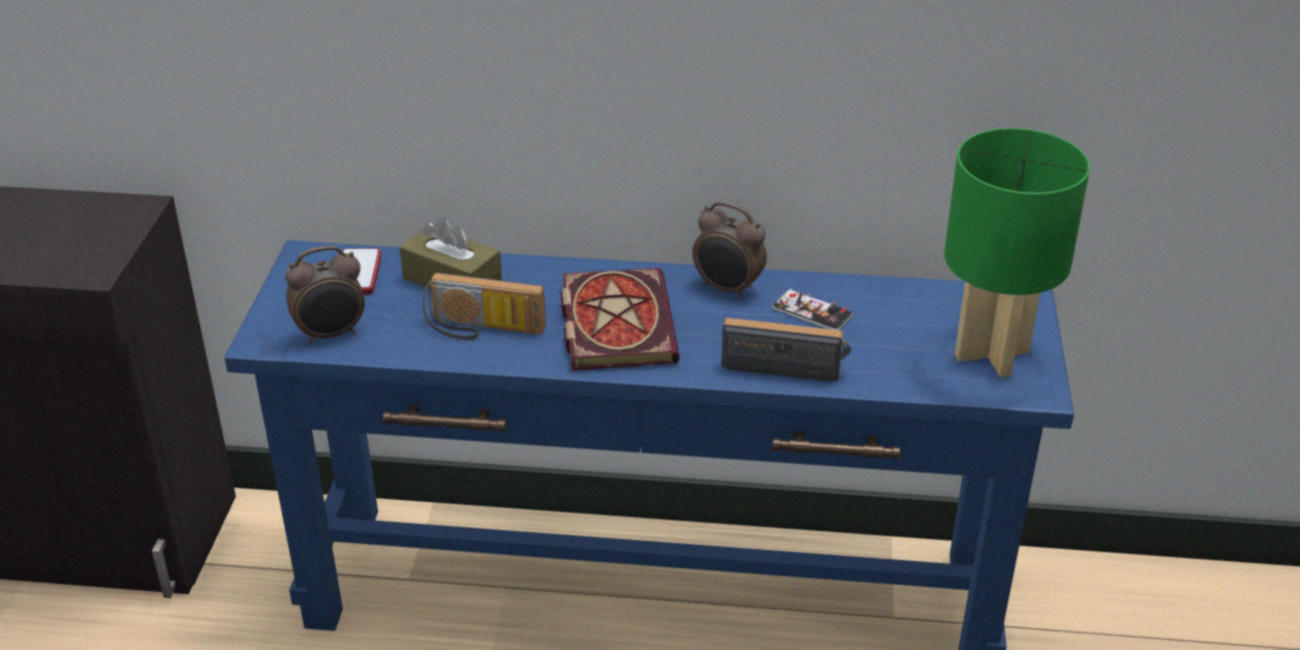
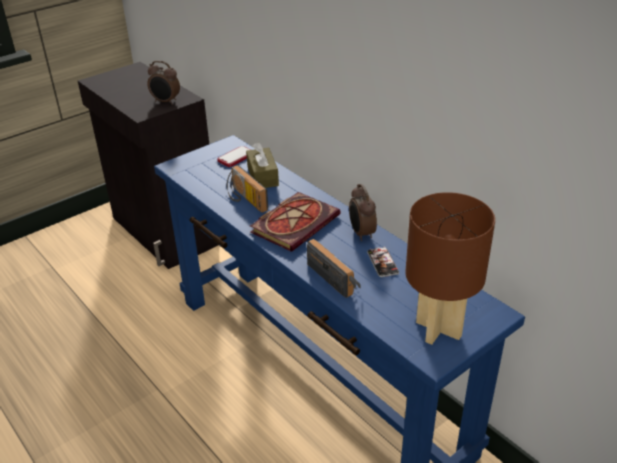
camera: 45 degrees right, 0 degrees up
(331, 335) = (194, 175): alarm clock -> alarm clock (166, 102)
(993, 355) = (438, 330): green table lamp -> brown table lamp

